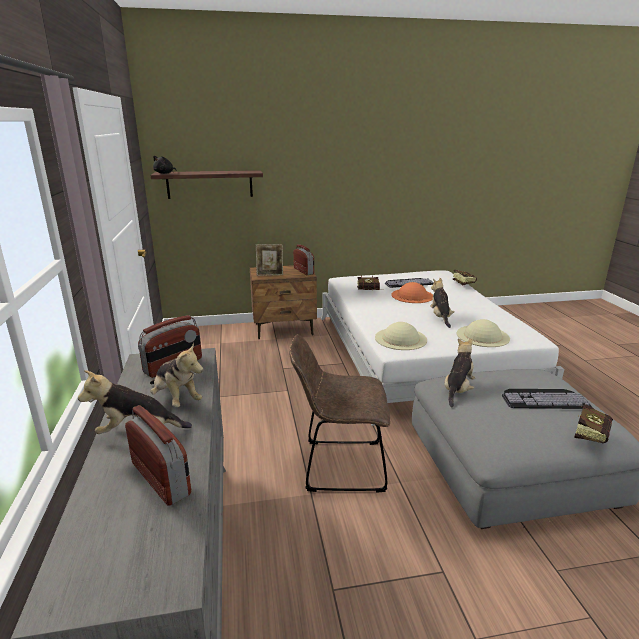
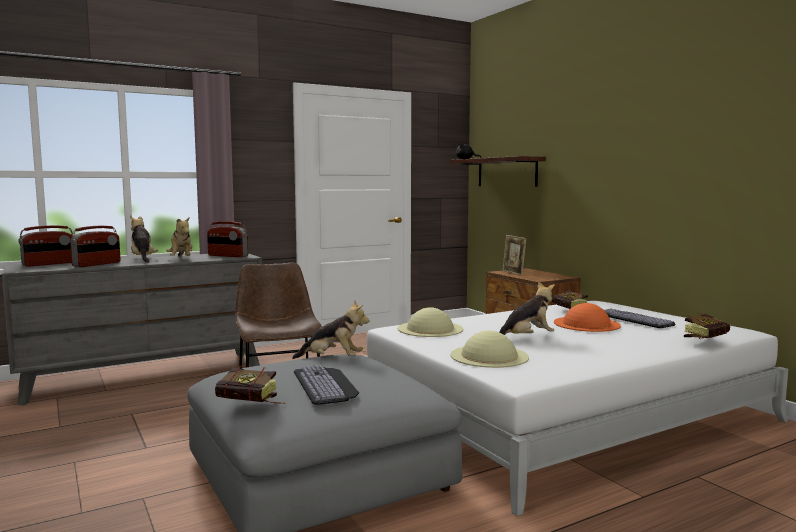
camera: 70 degrees right, 15 degrees down
(176, 399) = (181, 259): plush toy -> plush toy turned 45 degrees counterclockwise
(304, 271) = (549, 278): radio -> radio (49, 264)

